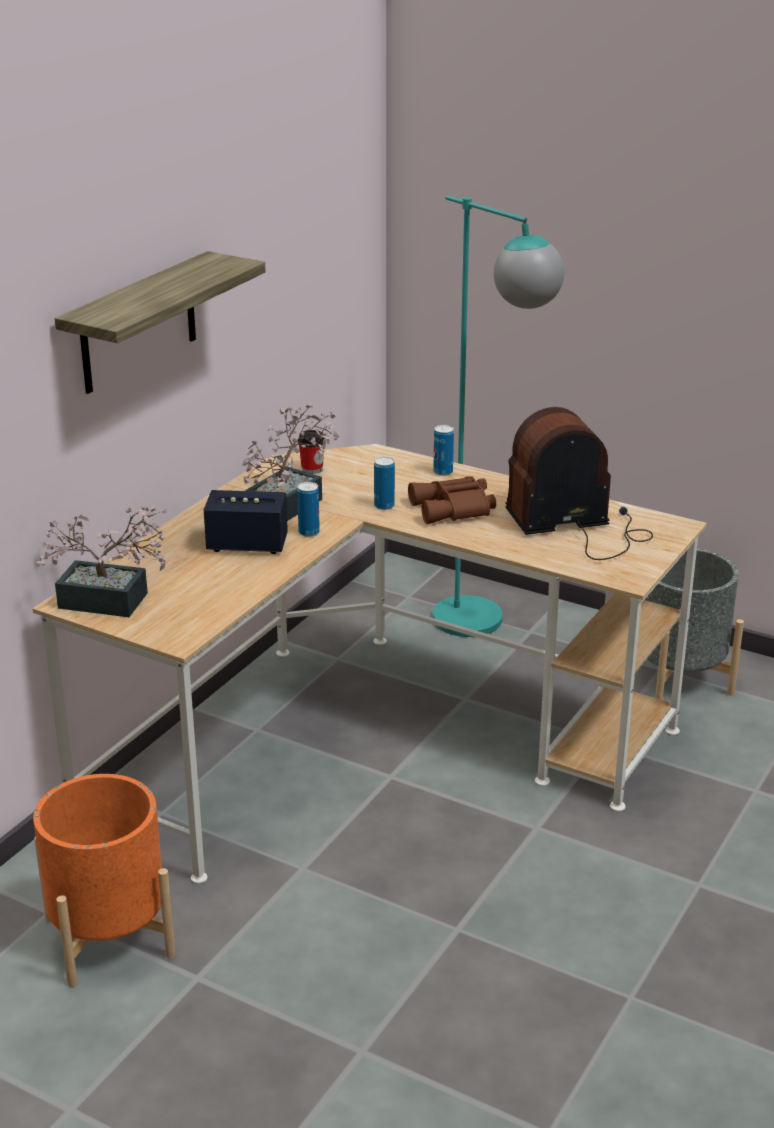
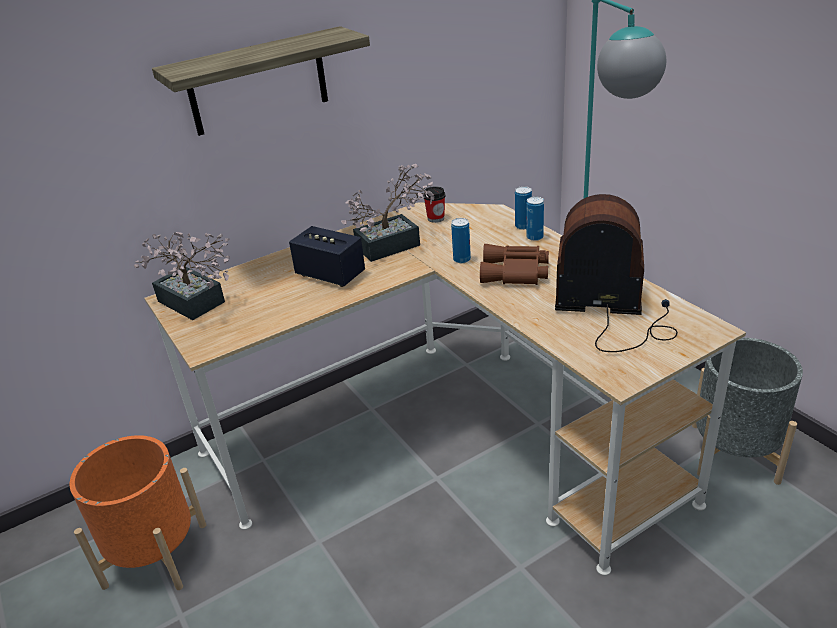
camera: 30 degrees right, 5 degrees up
(309, 532) = (384, 272): can -> can (523, 226)

